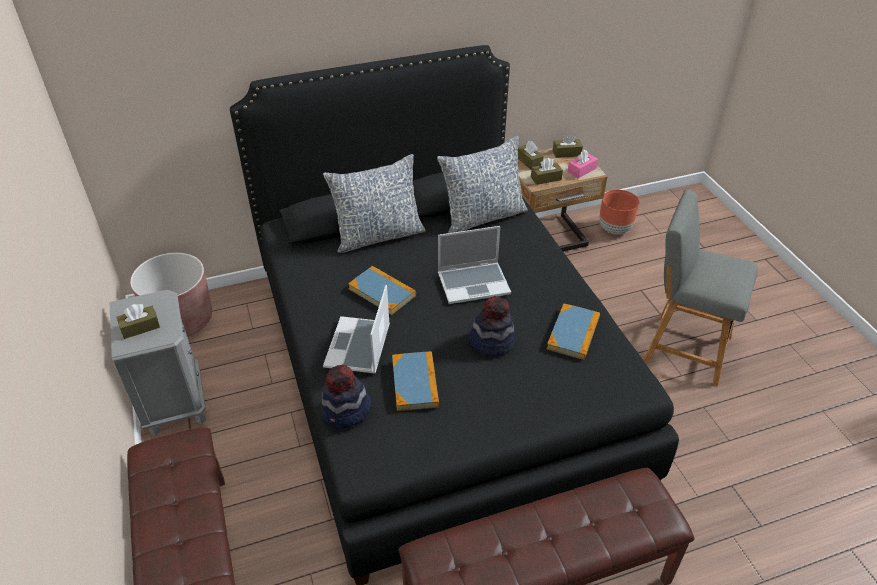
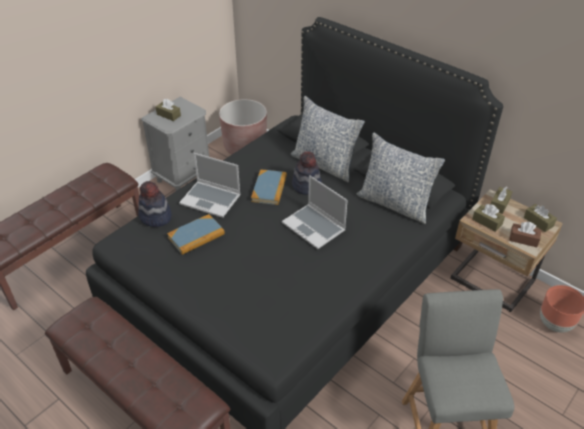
camera: 60 degrees right, 0 degrees up
(359, 347) = (211, 200): laptop -> laptop turned 135 degrees counterclockwise
(491, 341) = (262, 258): hat -> hat (306, 185)
(573, 333) = (304, 299): book -> none
(581, 170) = (523, 239): pink tissue box -> brown tissue box

